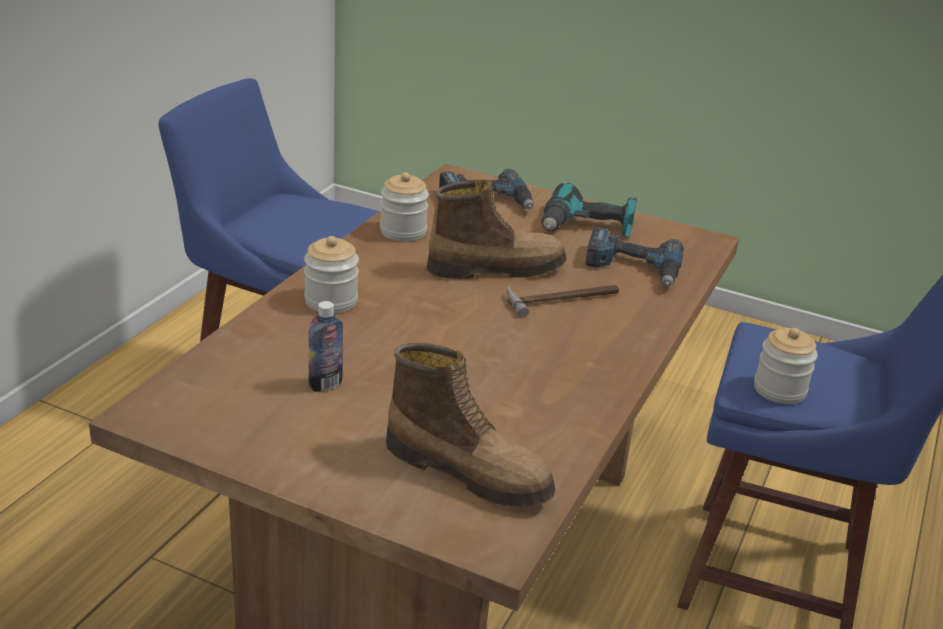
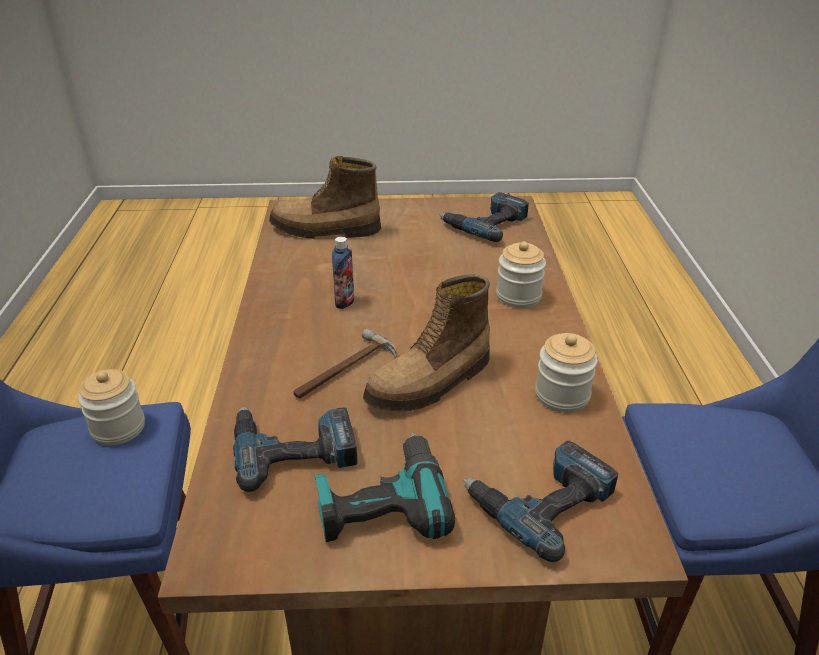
camera: 155 degrees right, 5 degrees up
(232, 397) = (486, 223): none -> power drill
(325, 384) = (447, 245): bottle -> bottle (344, 302)

